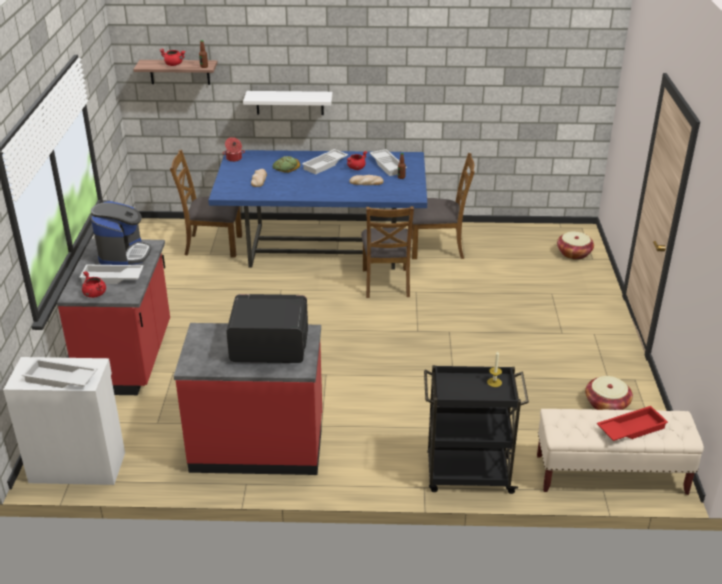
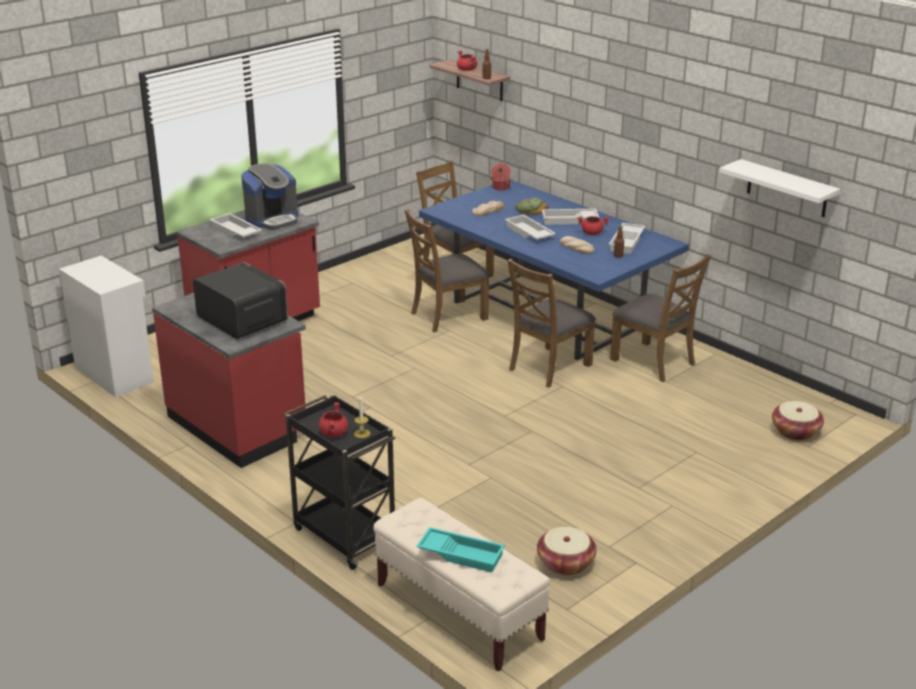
camera: 45 degrees right, 5 degrees down
(60, 379) = (95, 278): white tray -> white tray (528, 233)
(95, 294) = (205, 236): red cooking pot -> red cooking pot (333, 433)
(261, 279) = (448, 316): none -> brown chair
(289, 102) = (566, 142): white shelf -> white shelf (787, 189)
(631, 428) = (461, 554): red tray -> turquoise tray

